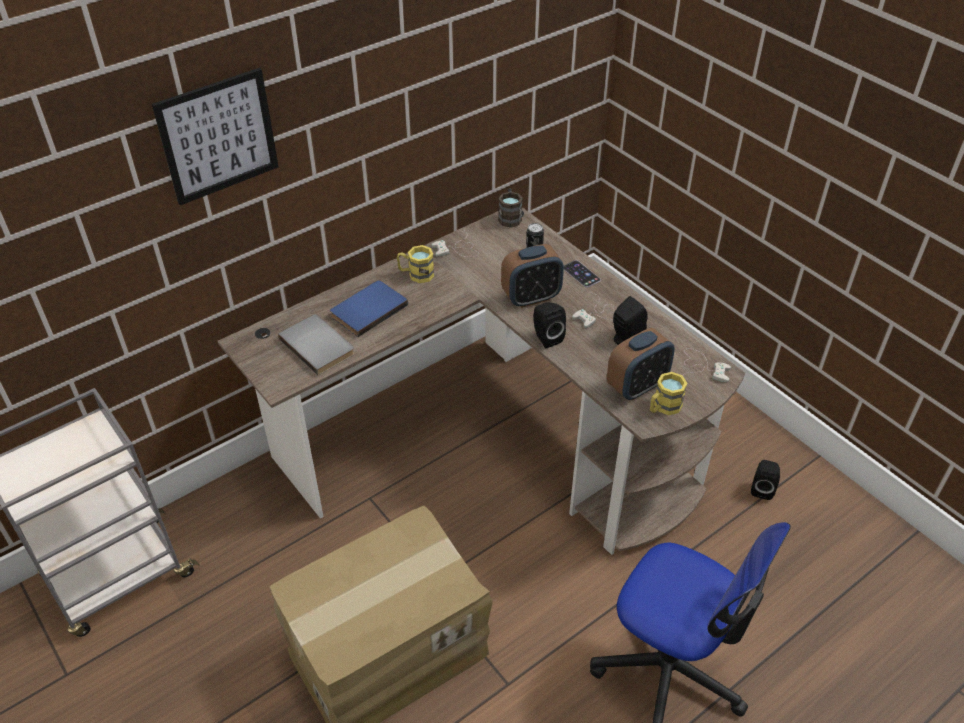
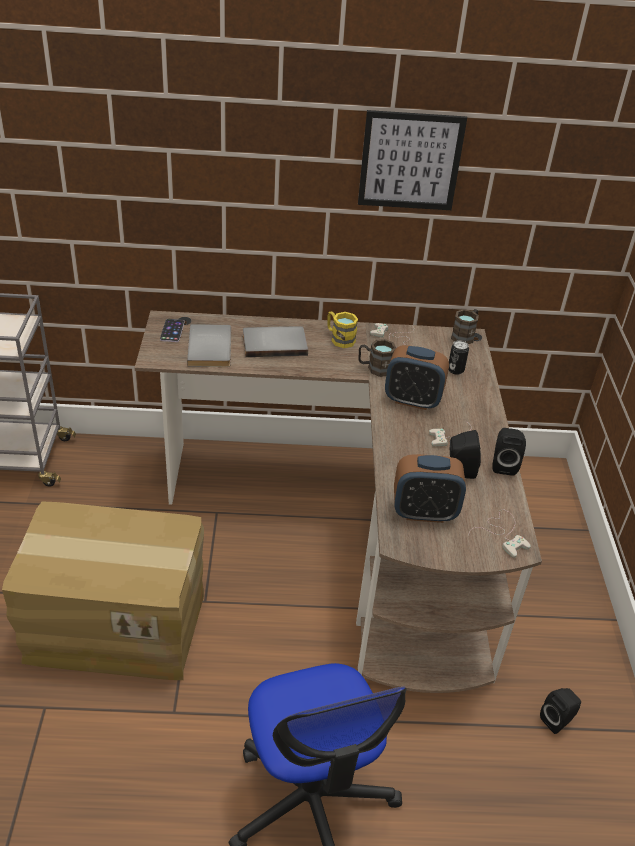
camera: 35 degrees right, 5 degrees down
(218, 136) = (189, 129): picture -> picture (410, 161)
(367, 309) = (274, 343): blue book -> grey book
(473, 286) = (375, 368): none -> brown mug
(546, 337) = (389, 434): black speaker -> black speaker (503, 465)
(581, 274) = (477, 405): phone -> phone (172, 330)
(663, 407) = (428, 541): yellow mug -> none

